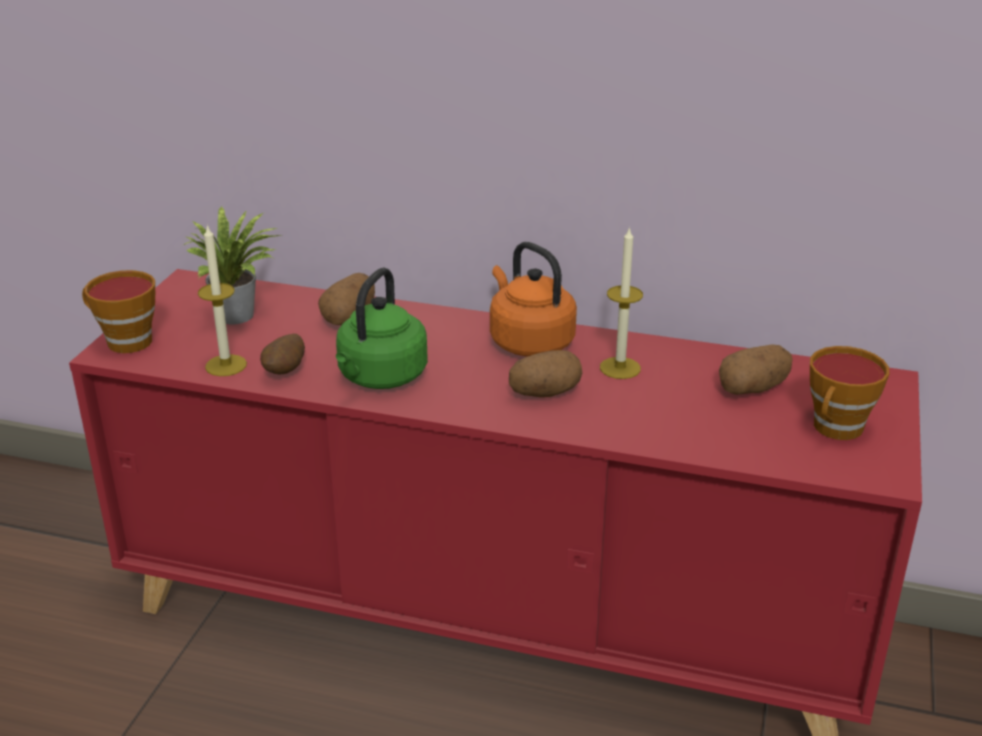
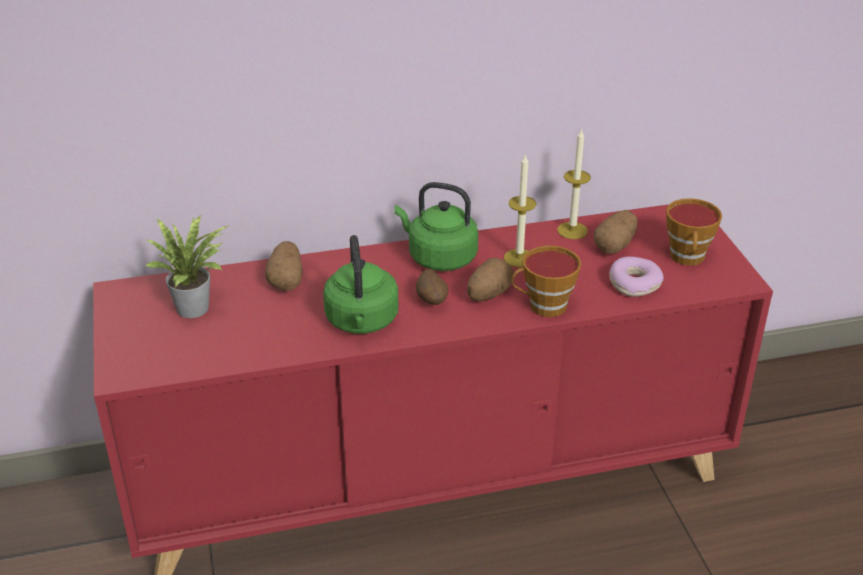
camera: 30 degrees left, 5 degrees up
(124, 341) = (122, 361): cup -> cup (543, 307)
(226, 365) = (232, 353): candle -> candle (572, 230)
(285, 371) = (285, 342): potato -> potato (432, 301)
(528, 341) = (439, 257): orange kettle -> green kettle
(734, 435) = (634, 284): none -> donut

